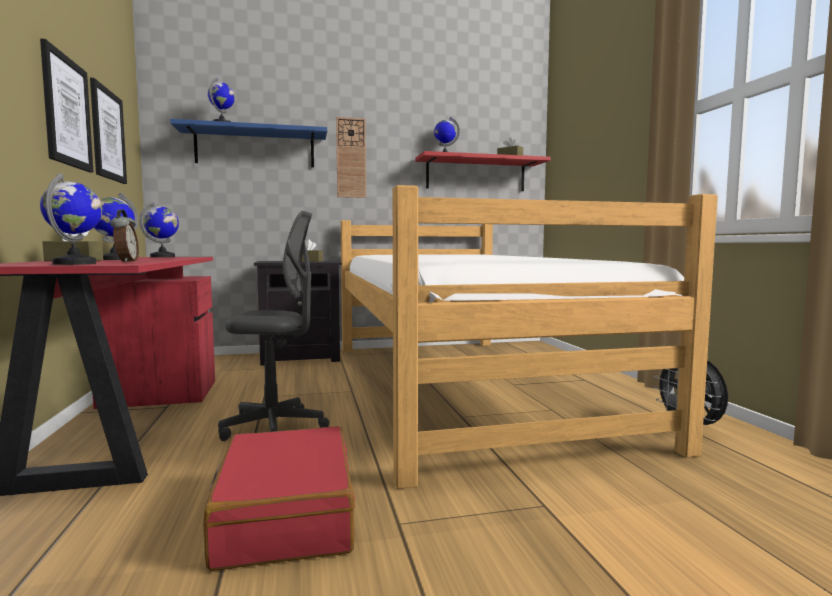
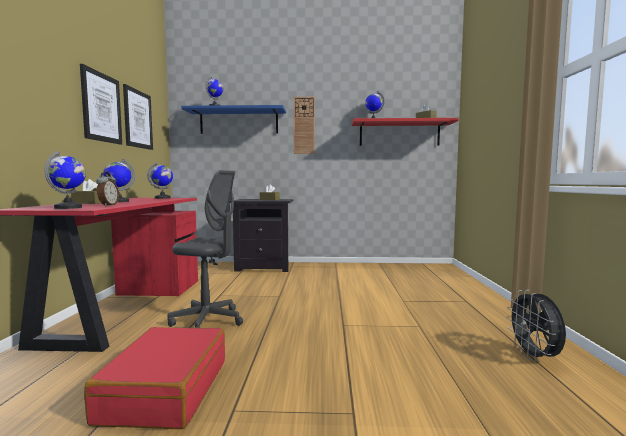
camera: 15 degrees right, 0 degrees up
(462, 385) = (362, 298): bed -> none

